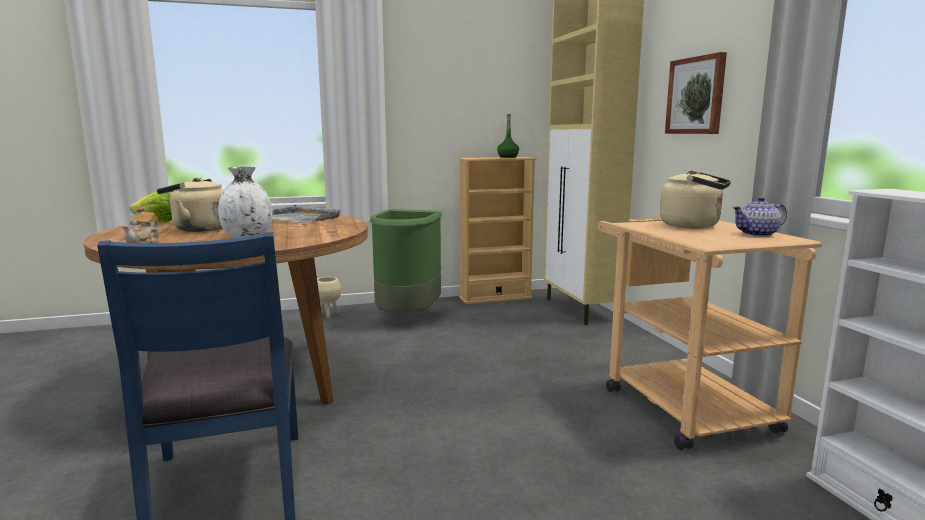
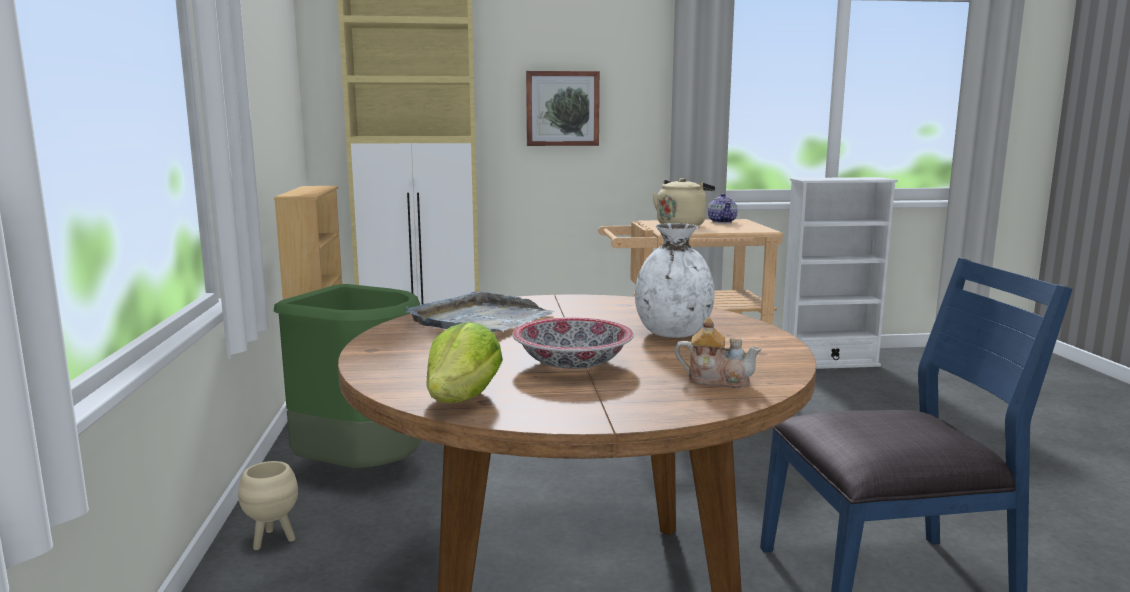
camera: 80 degrees left, 0 degrees up
(198, 229) = (571, 364): beige kettle -> bowl
(508, 157) = (311, 188): green bottle -> none

